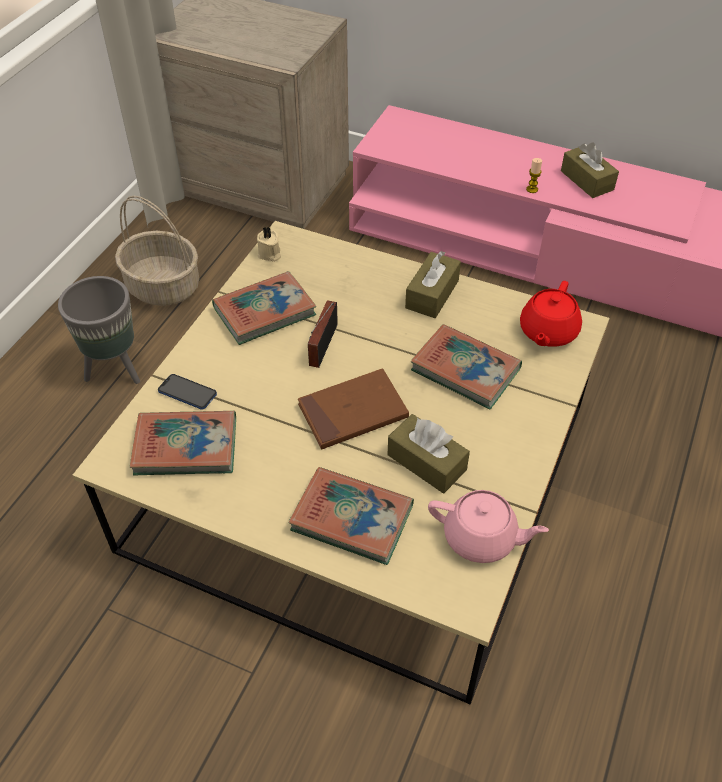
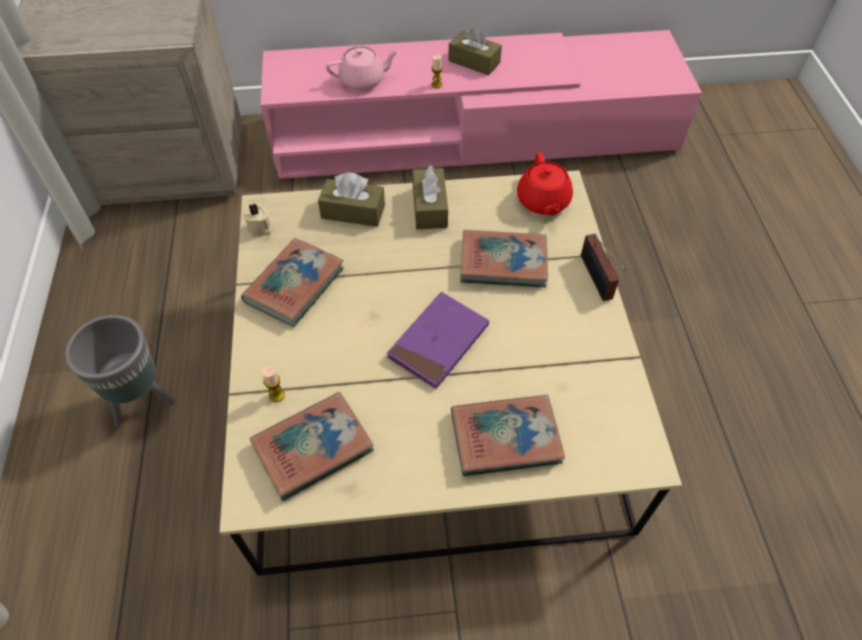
camera: 30 degrees left, 5 degrees up
(164, 287) = (137, 300): basket -> none
(187, 393) = (276, 395): phone -> candle
(321, 347) = (369, 296): radio -> radio (596, 280)
(353, 412) = (438, 342): brown book -> purple book
(426, 462) = (529, 357): brown tissue box -> brown tissue box (353, 211)
(481, 538) = (616, 400): pink teapot -> pink teapot (363, 80)

